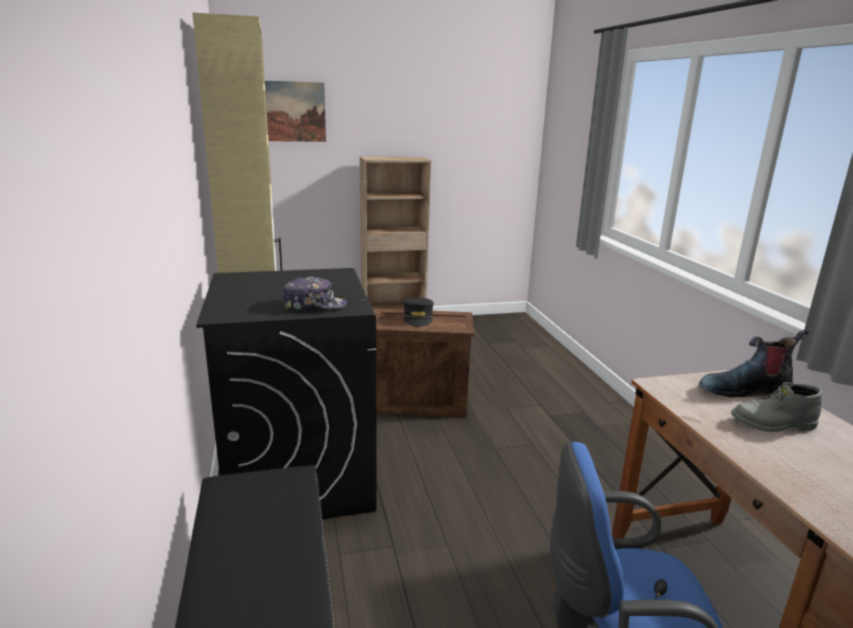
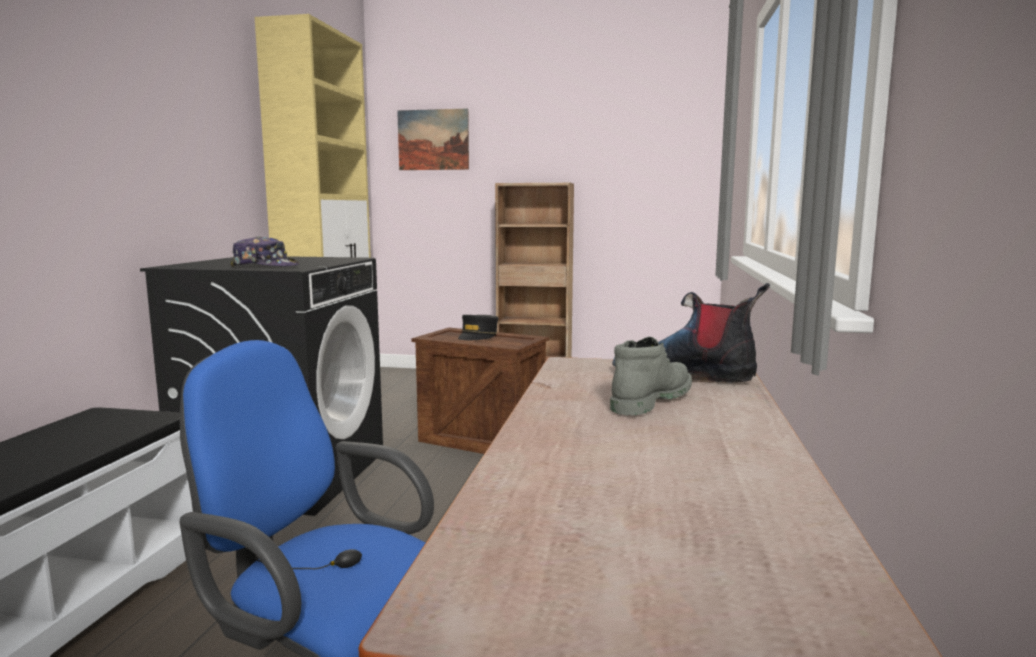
camera: 25 degrees right, 10 degrees down
(773, 424) = (649, 400): grey boot -> grey boot turned 105 degrees clockwise

